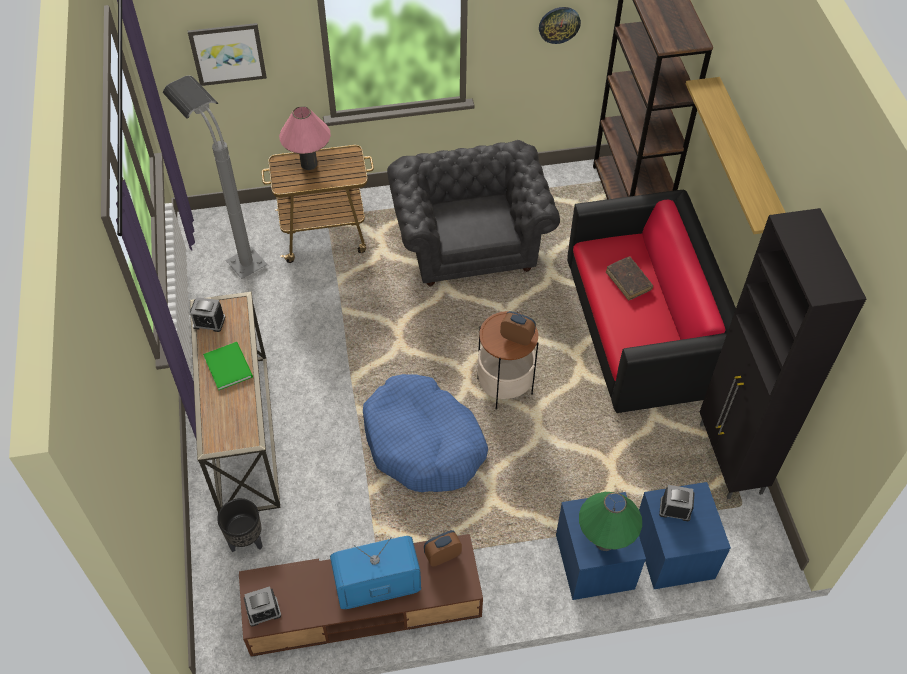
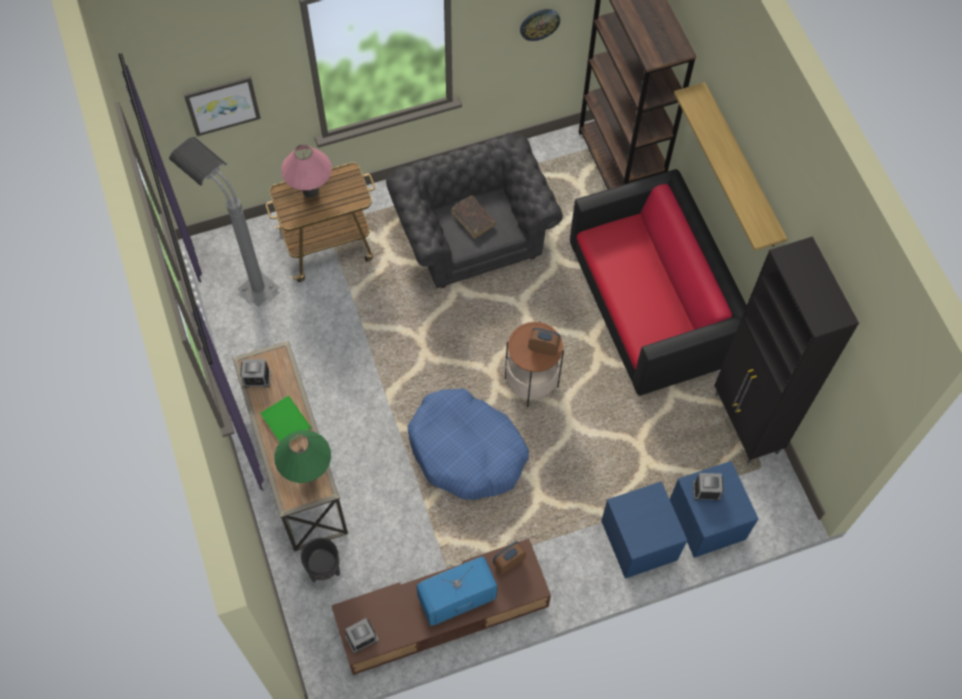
camera: 10 degrees left, 10 degrees up
(604, 541) = (649, 530): green table lamp -> green table lamp (307, 472)
(628, 281) = (634, 268): brown book -> brown book (473, 219)

